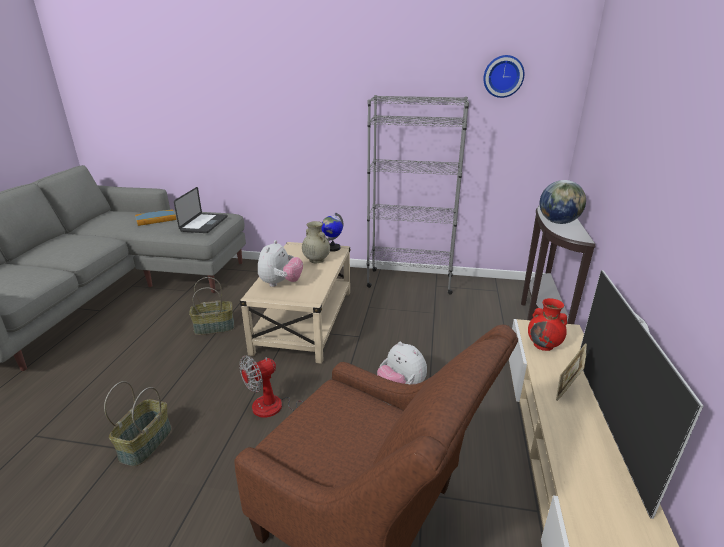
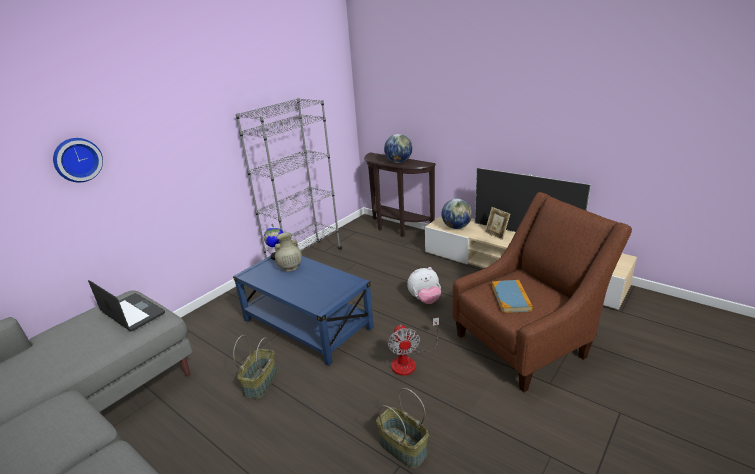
camera: 60 degrees left, 0 degrees up
(156, 219) = (55, 350): book -> book (511, 298)
(280, 283) = (313, 291): plush toy -> none
(304, 321) = (307, 324): beige coffee table -> blue coffee table
(503, 76) = (312, 77): wall clock -> wall clock (77, 159)
(544, 345) = (456, 227): red vase -> globe

